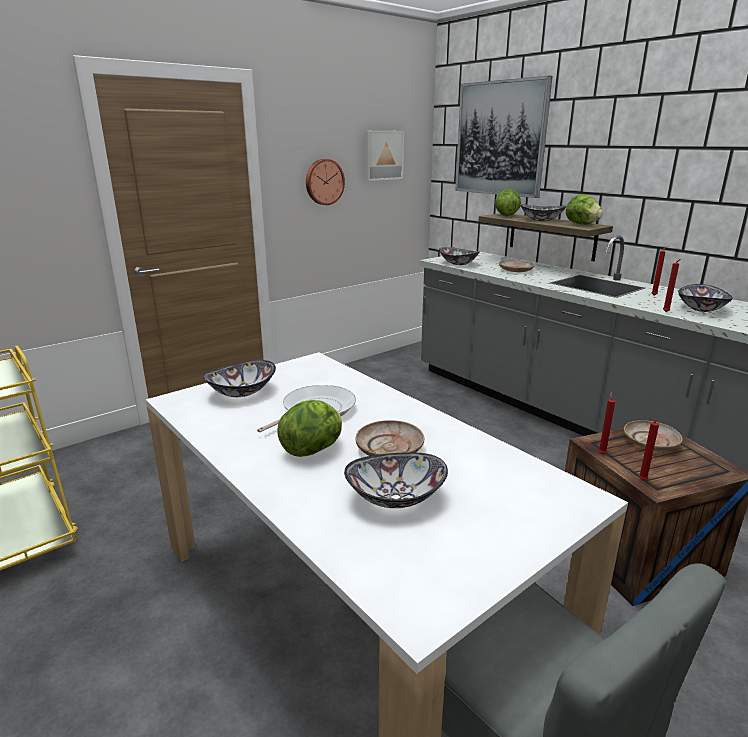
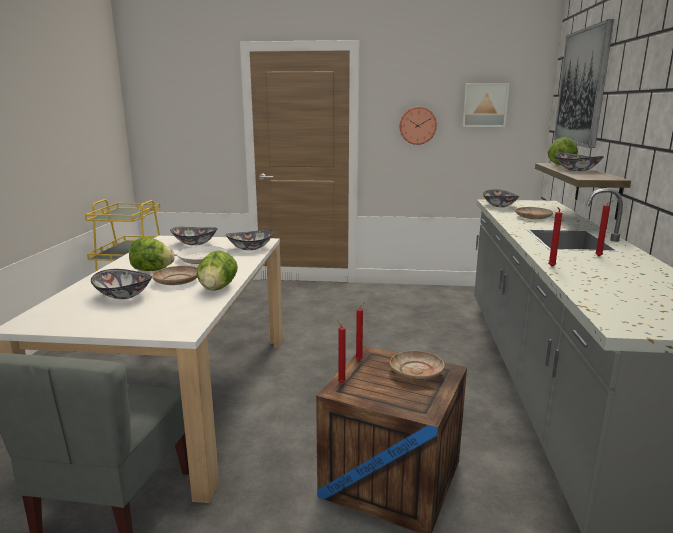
camera: 45 degrees right, 5 degrees down
(581, 224) = (599, 176): lettuce -> lettuce (218, 288)
(700, 309) = (605, 274): bowl -> bowl (250, 248)

